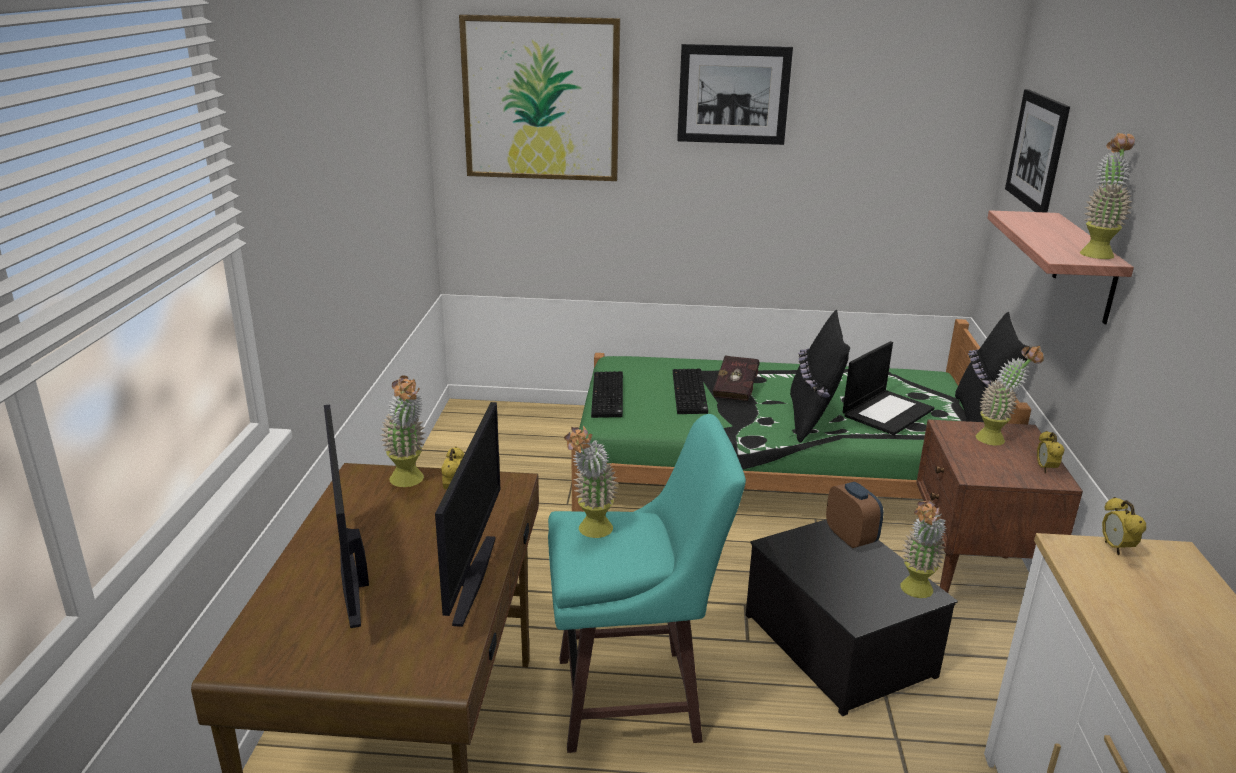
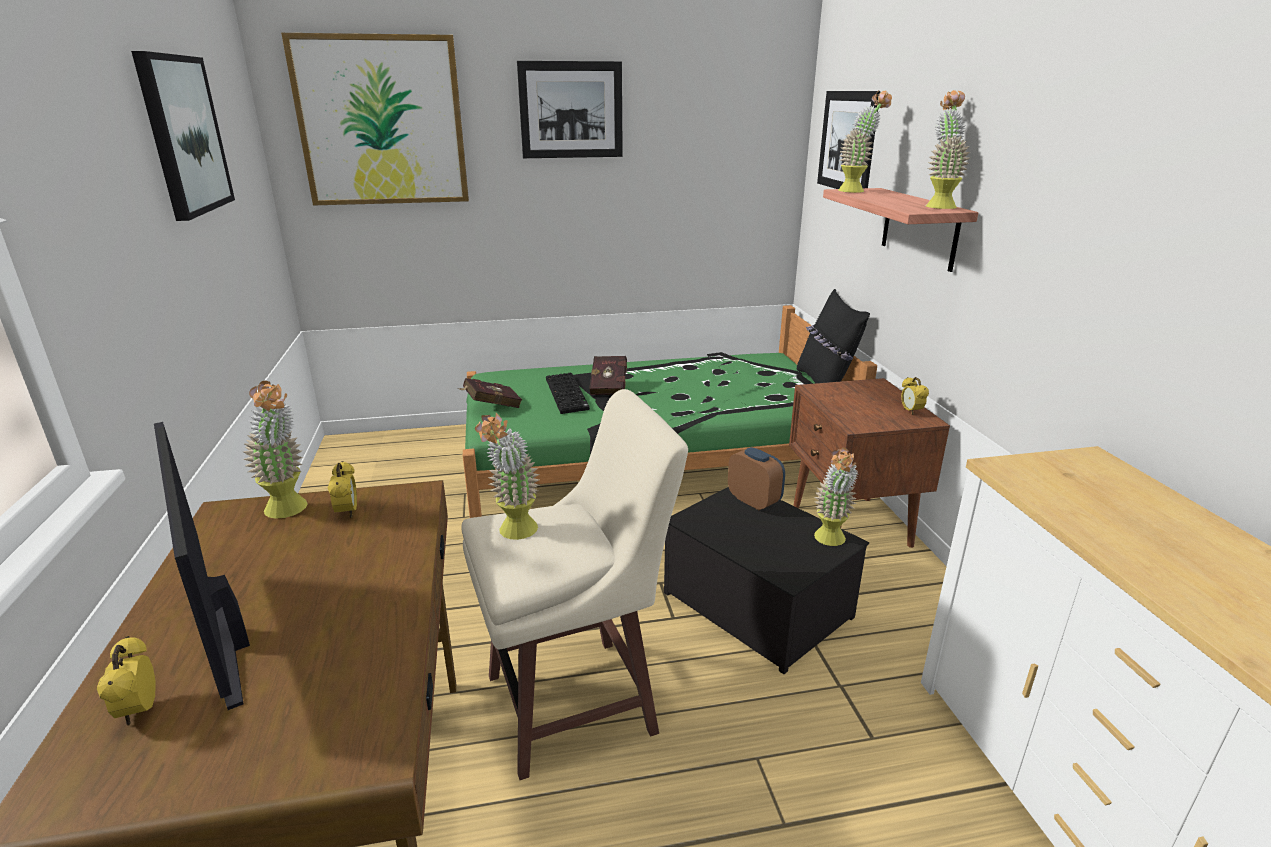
camera: 15 degrees left, 0 degrees up
(365, 131) = (183, 135): none -> picture
(470, 579) = (386, 612): monitor -> none
(609, 396) = (490, 406): keyboard -> red book
(633, 699) = (576, 703): turquoise stool -> beige stool
(812, 419) = (685, 403): black pillow -> none
(887, 412) = (747, 388): laptop -> none
(997, 439) = (860, 393): potted plant -> potted plant (857, 190)
(1115, 548) = (1043, 461): alarm clock -> alarm clock (139, 711)

